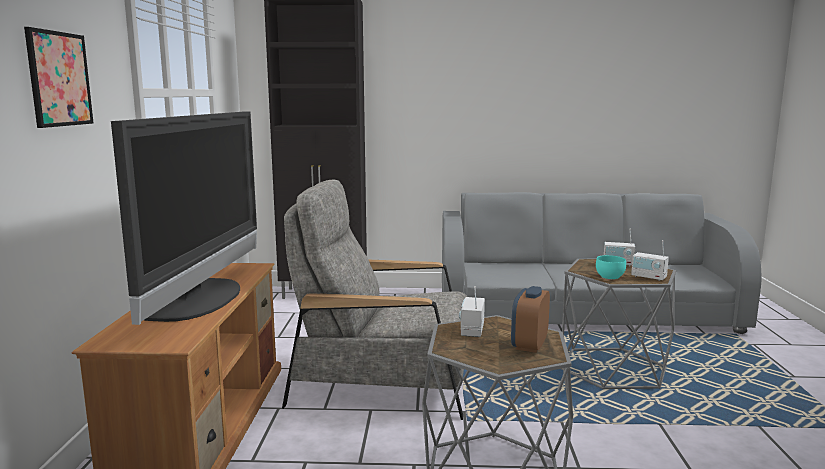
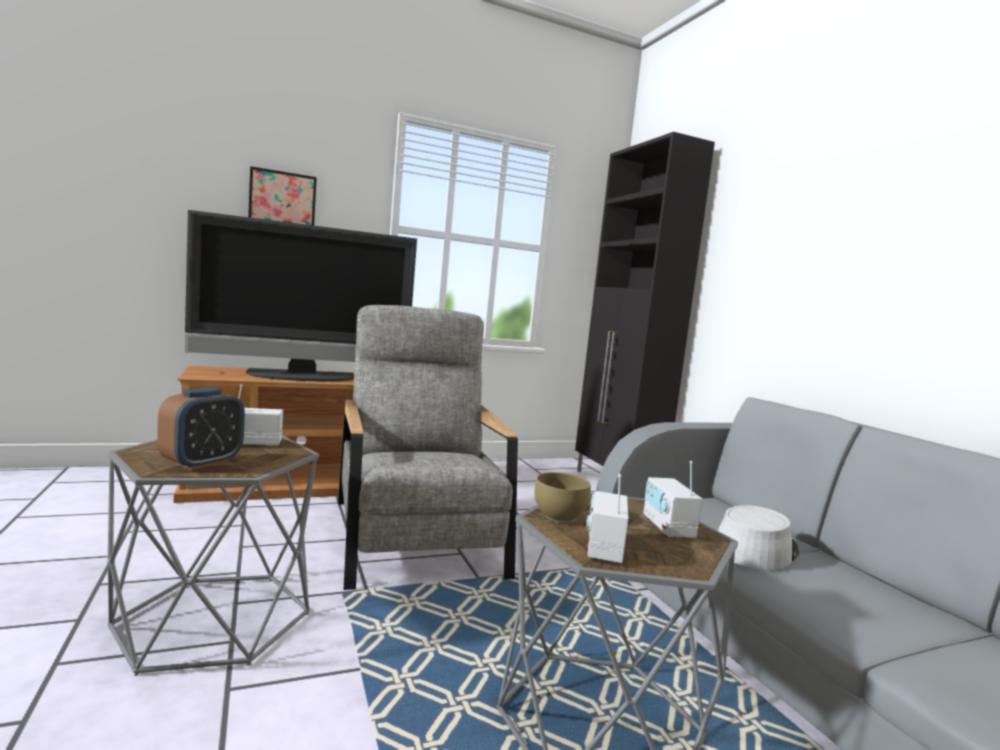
camera: 65 degrees right, 5 degrees down
(529, 345) = (202, 463): alarm clock -> alarm clock turned 120 degrees clockwise
(545, 272) = (755, 549): none -> grey hat
(611, 277) = (560, 517): turquoise bowl -> brown bowl

